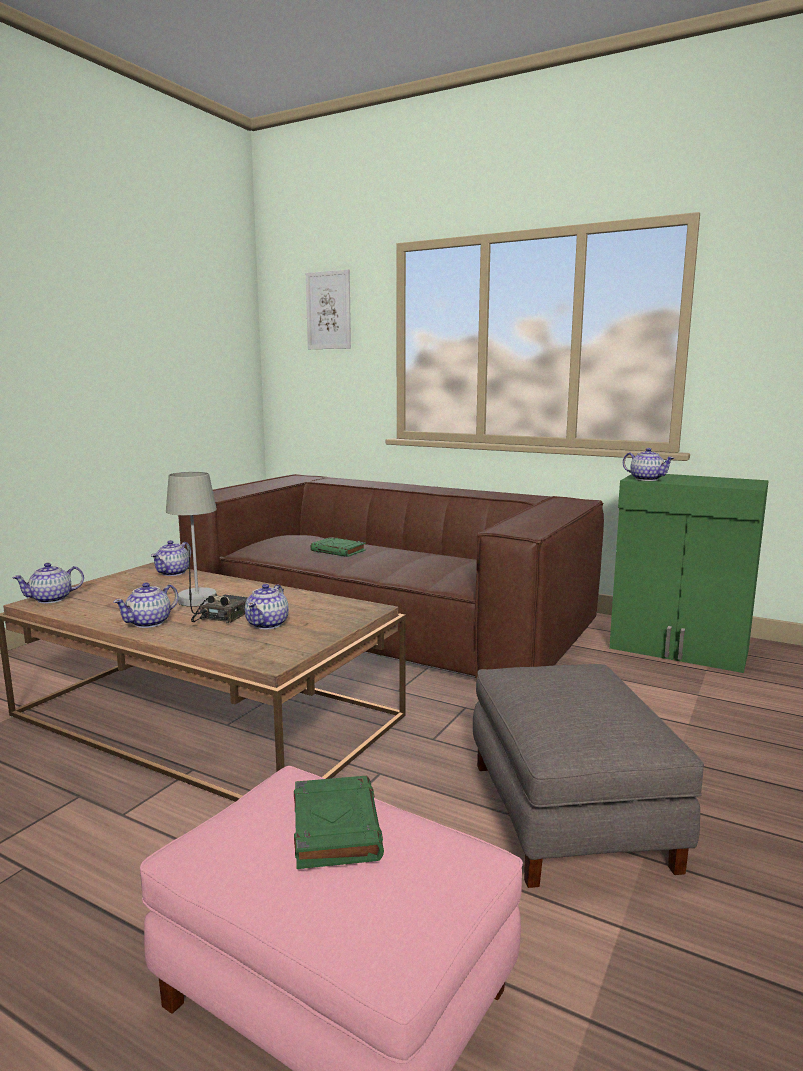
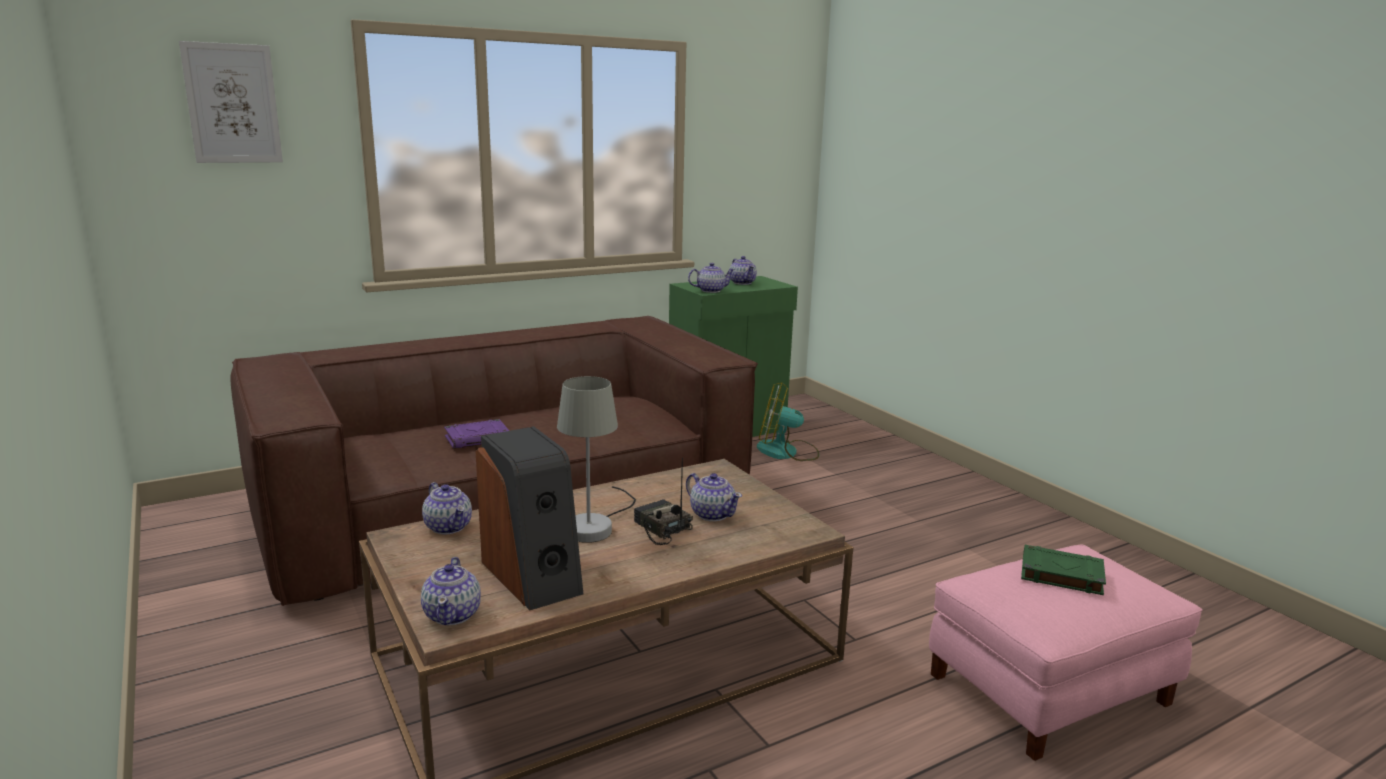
camera: 60 degrees left, 5 degrees up
(115, 603) = (533, 576): none -> speaker
(149, 623) = (638, 566): teapot -> teapot (742, 282)
(339, 551) = (478, 438): green book -> purple book
(571, 814) = (911, 551): grey ottoman -> none
(688, 686) = (786, 452): none -> fan

